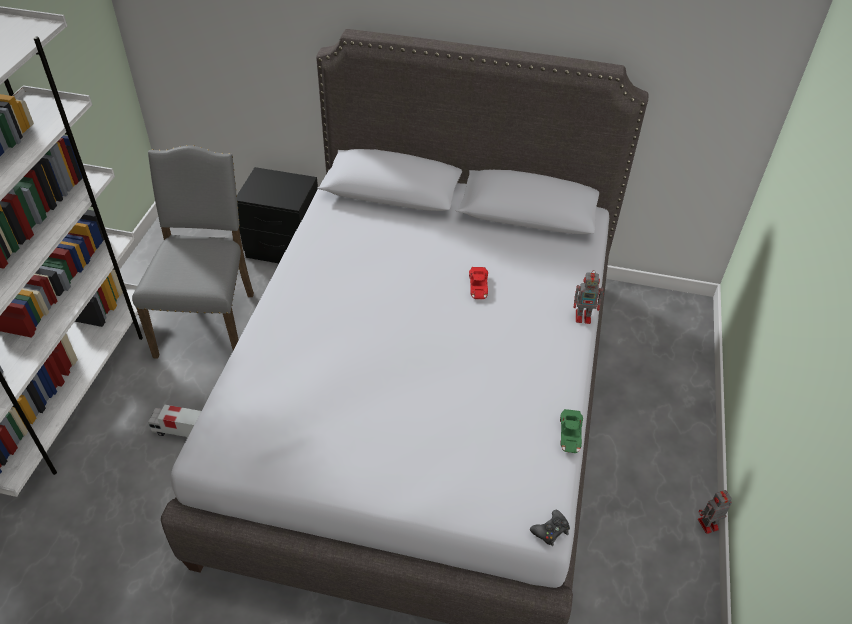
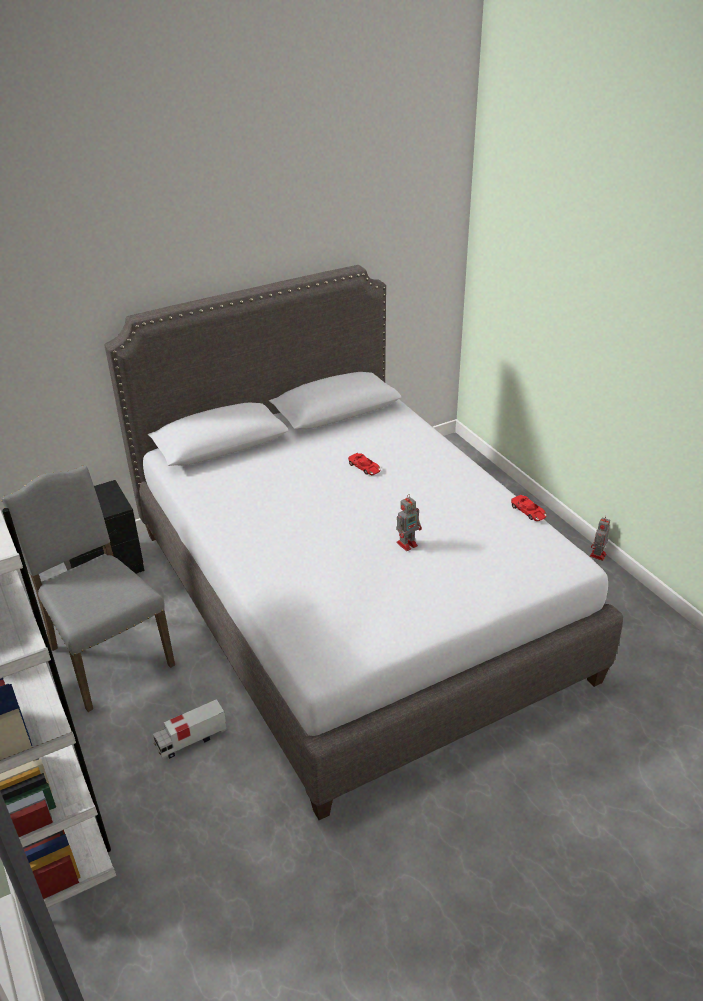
camera: 40 degrees left, 10 degrees down
(551, 530) = (584, 563): black game controller -> none
(570, 434) = (528, 511): green toy car -> red toy car
(584, 317) = (452, 448): toy robot -> toy robot (407, 543)

